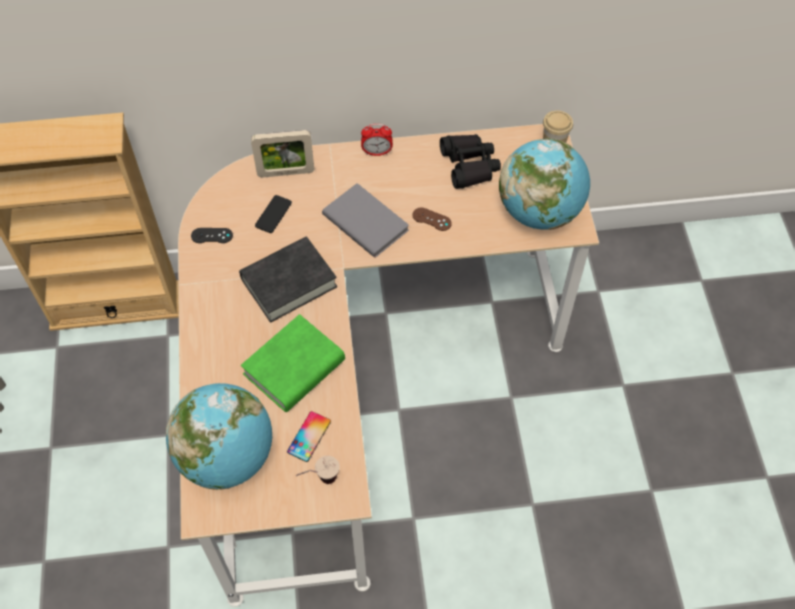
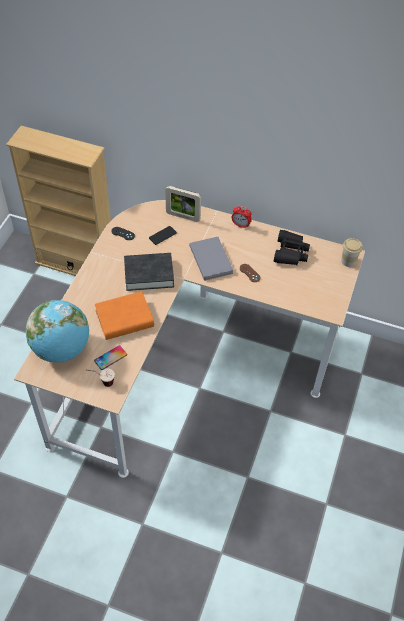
camera: 25 degrees right, 5 degrees down
(294, 367) = (124, 319): green book -> orange book
(539, 212) = (316, 294): globe -> none

